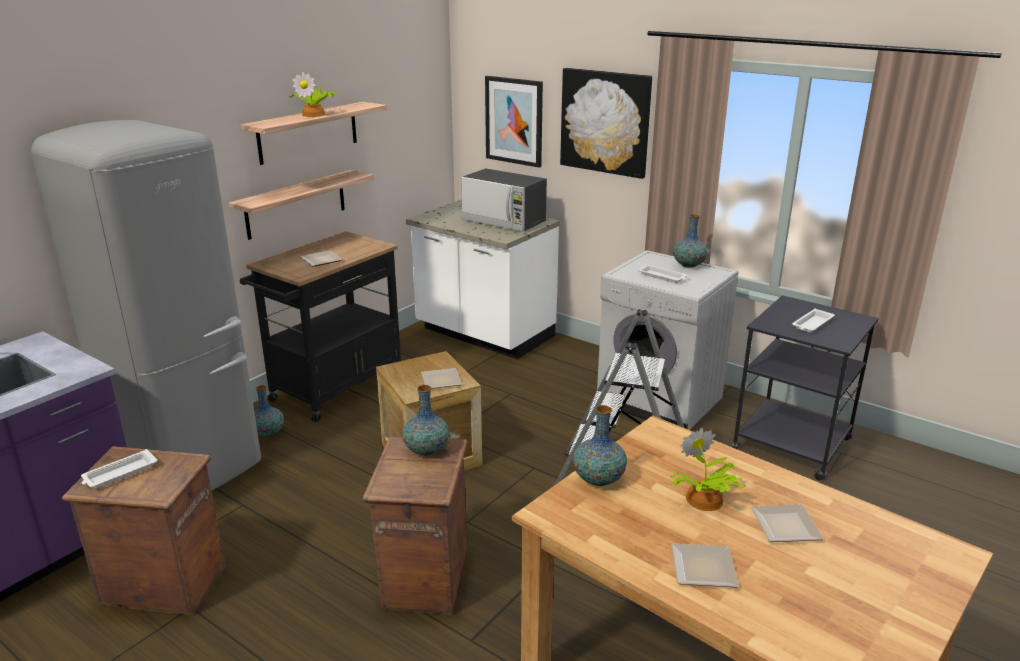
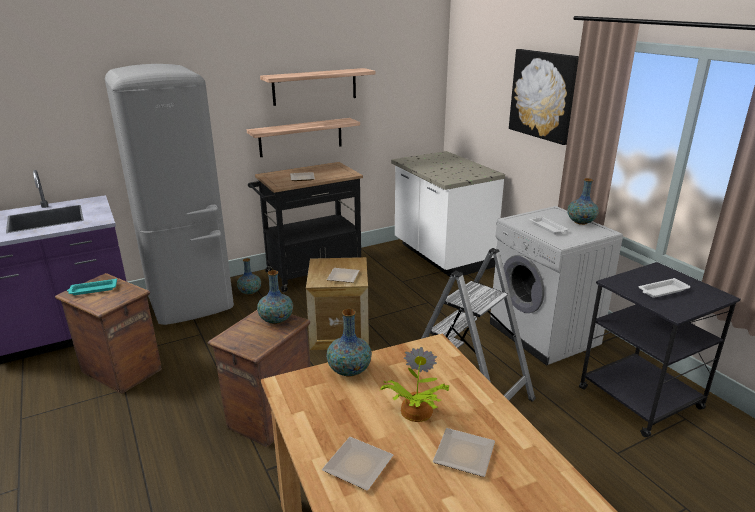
camera: 25 degrees right, 0 degrees up
(119, 473) = (92, 290): white tray -> turquoise tray
(315, 114) = (316, 73): potted plant -> none
(504, 221) = (460, 170): microwave -> none
(514, 121) = (483, 91): picture -> none

